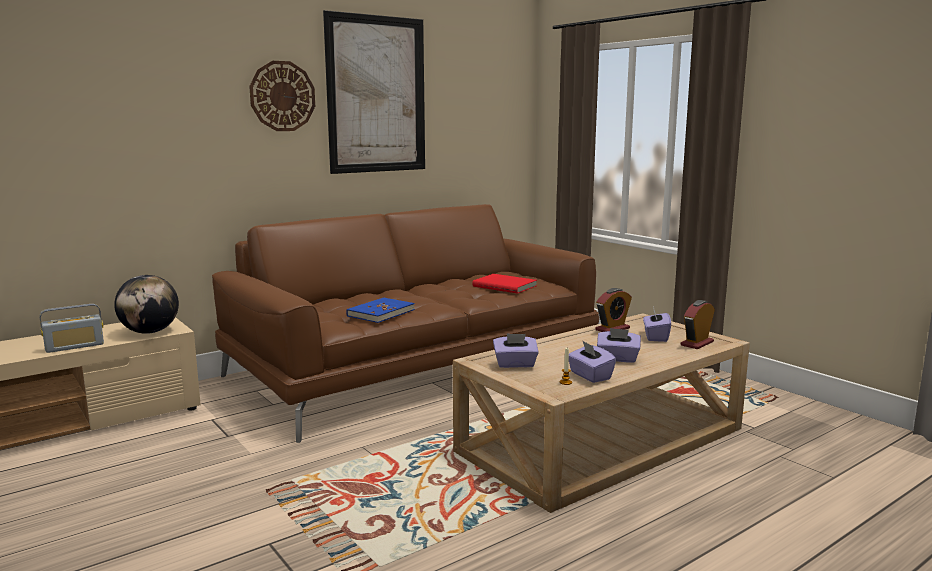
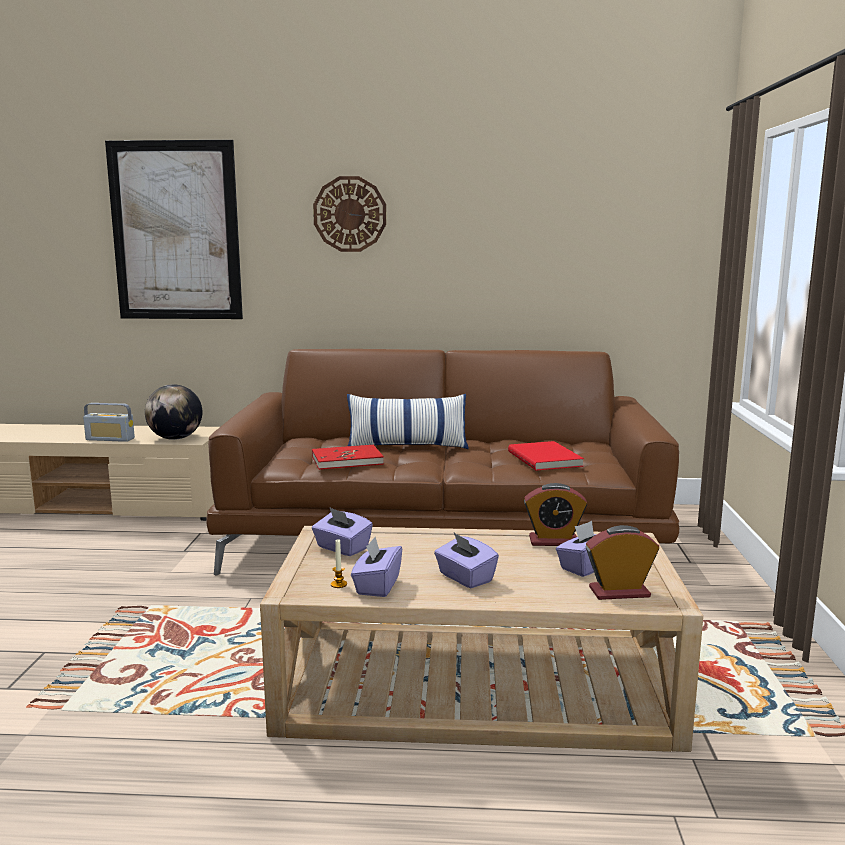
camera: 40 degrees right, 0 degrees up
(377, 95) = (466, 210): picture -> picture (175, 231)
(380, 313) = (347, 460): blue book -> red book
(393, 296) = (407, 446): none -> pillow

